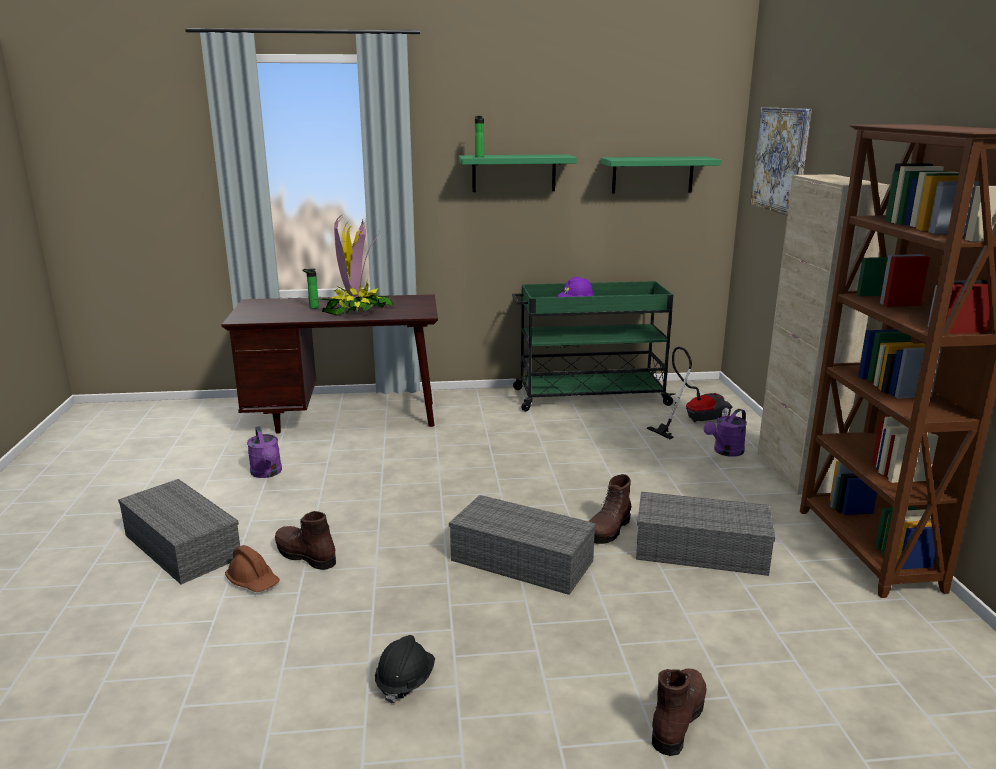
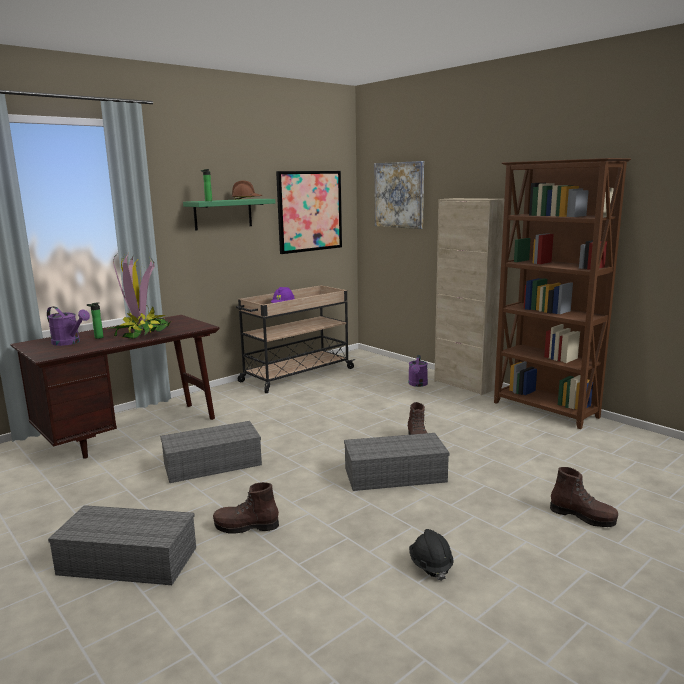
camera: 35 degrees left, 5 degrees down
(253, 581) = (232, 558): brown hard hat -> brown hard hat (247, 199)
(267, 473) = (123, 487): purple watering can -> purple watering can (69, 342)
(588, 397) = (296, 375): green cart -> beige cart
(652, 175) = (309, 211): green shelf -> picture
(677, 719) = (583, 516): brown boot -> brown boot turned 135 degrees clockwise
(693, 420) = (377, 373): vacuum cleaner -> none
(698, 551) = (477, 436): grey storage box -> grey storage box (211, 465)

